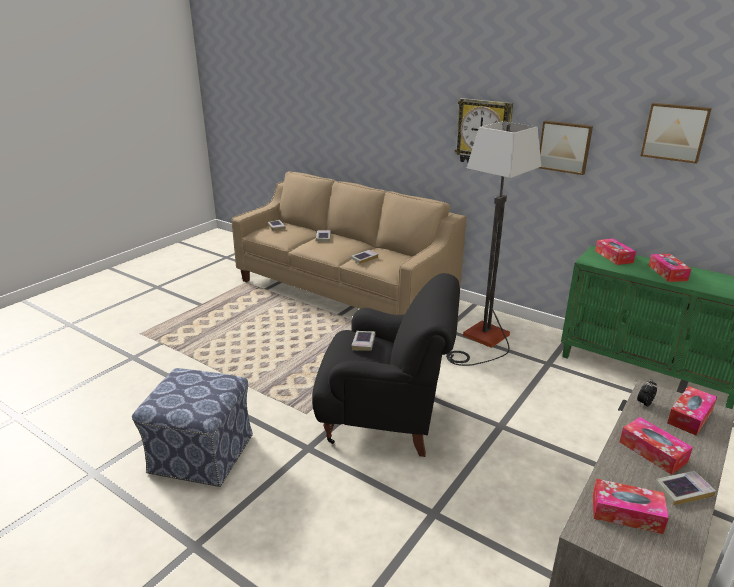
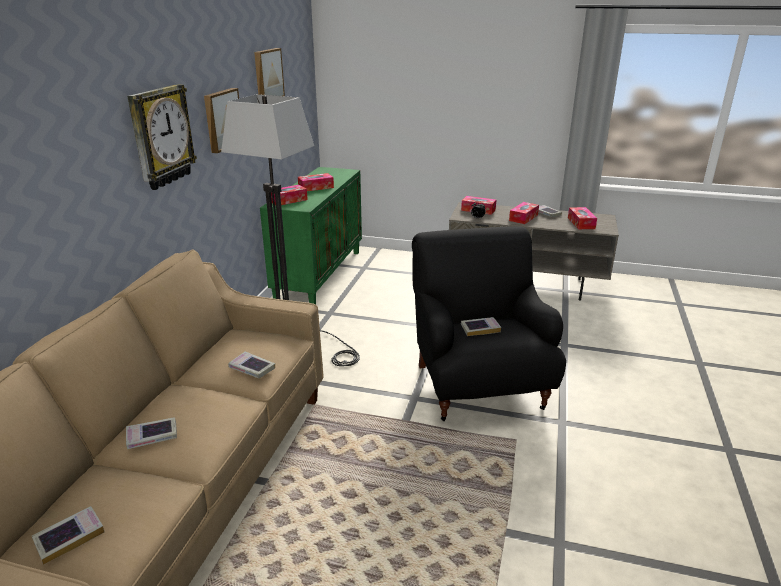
camera: 110 degrees left, 0 degrees up
(201, 454) = (648, 499): ottoman -> none

